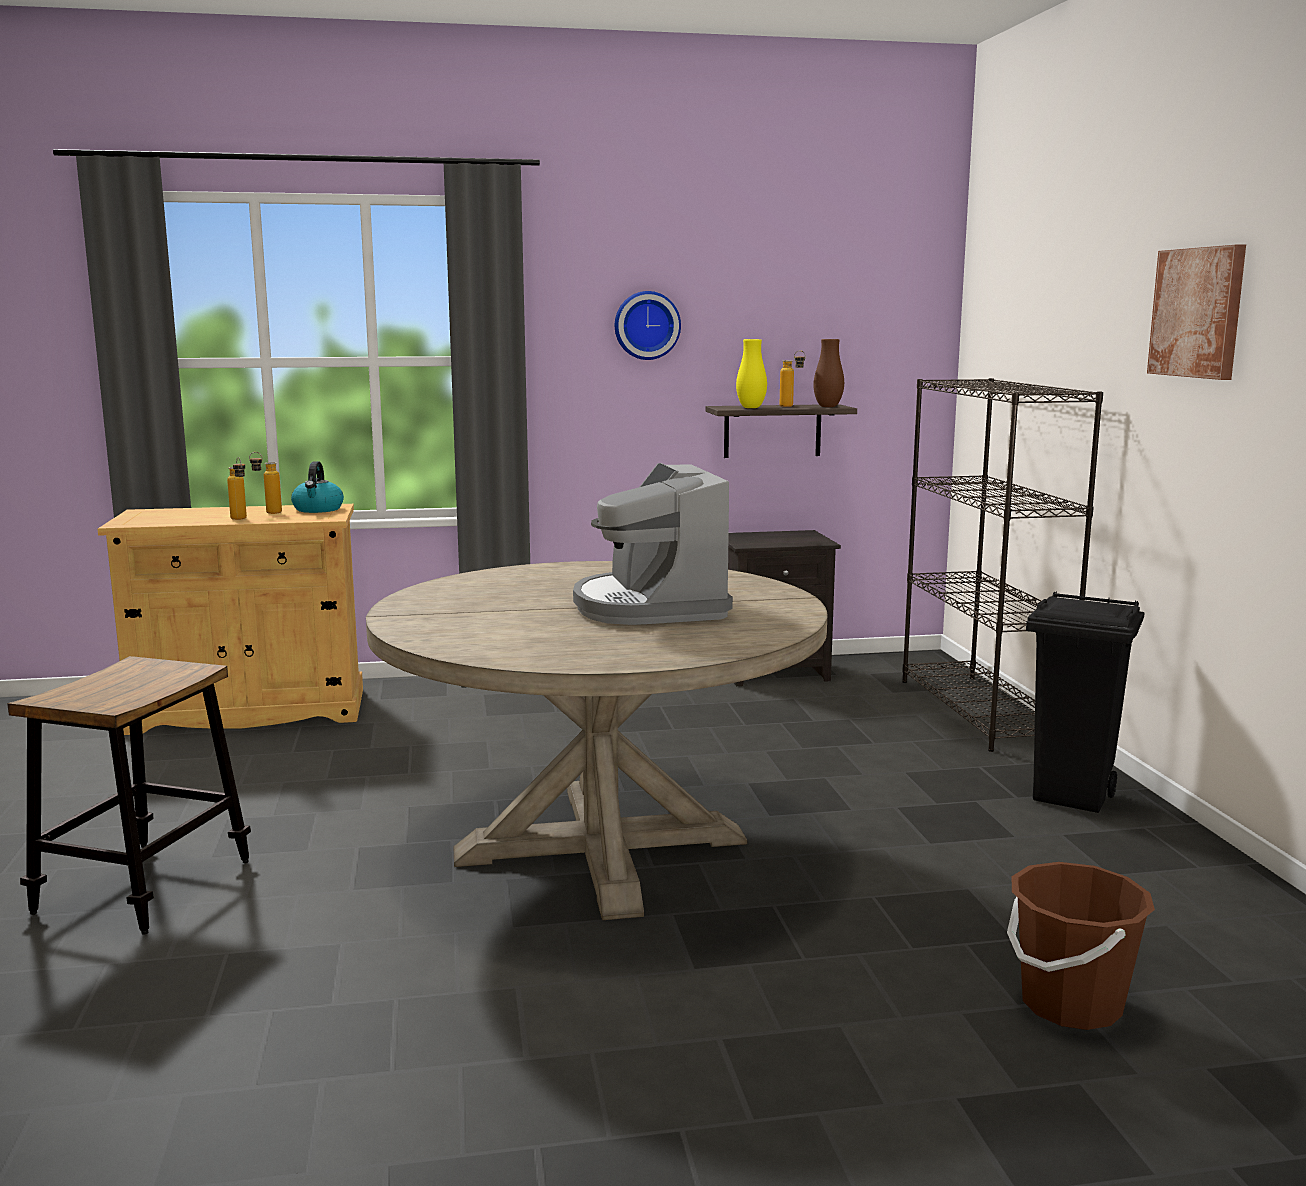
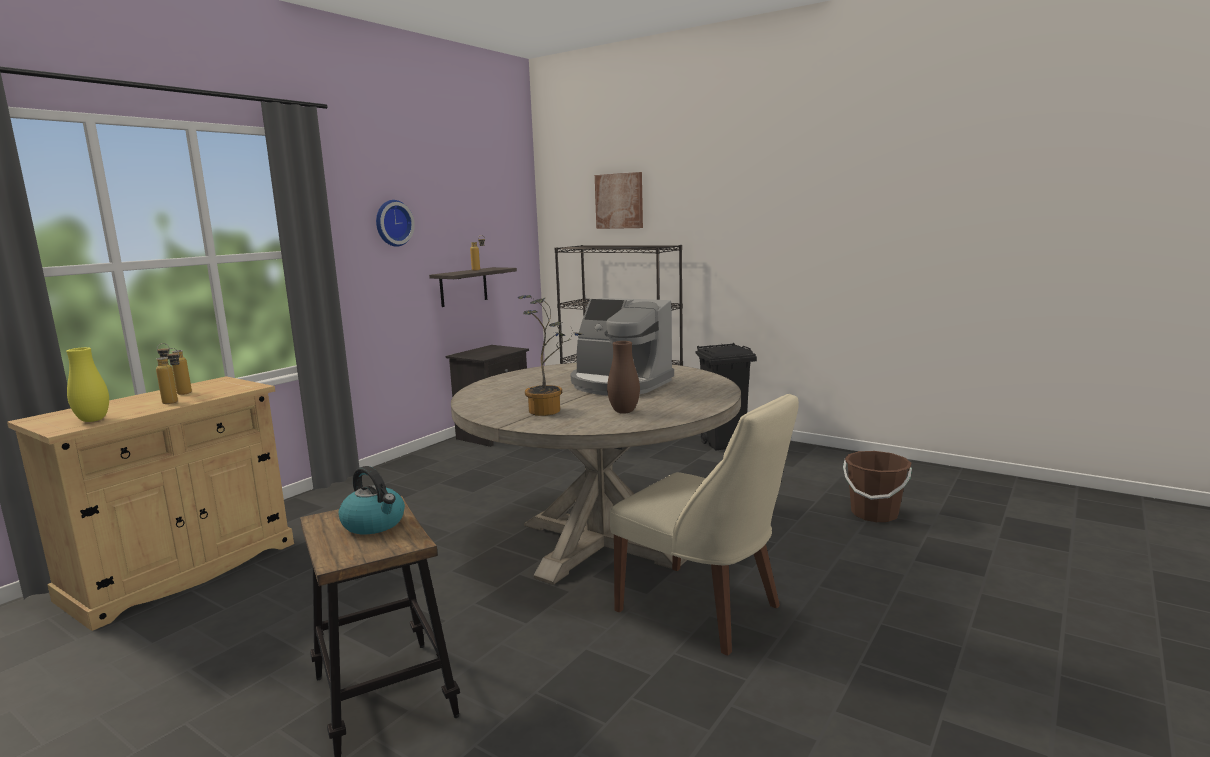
camera: 45 degrees left, 0 degrees up
(318, 509) = (216, 384): kettle -> kettle (374, 524)
(468, 614) = (549, 411): none -> potted plant
(523, 979) = (704, 610): none -> beige chair
(751, 407) = (464, 272): yellow vase -> yellow vase (93, 420)
(828, 406) = (499, 268): brown vase -> brown vase (624, 412)
(1198, 312) = (743, 202): picture -> picture (619, 201)

